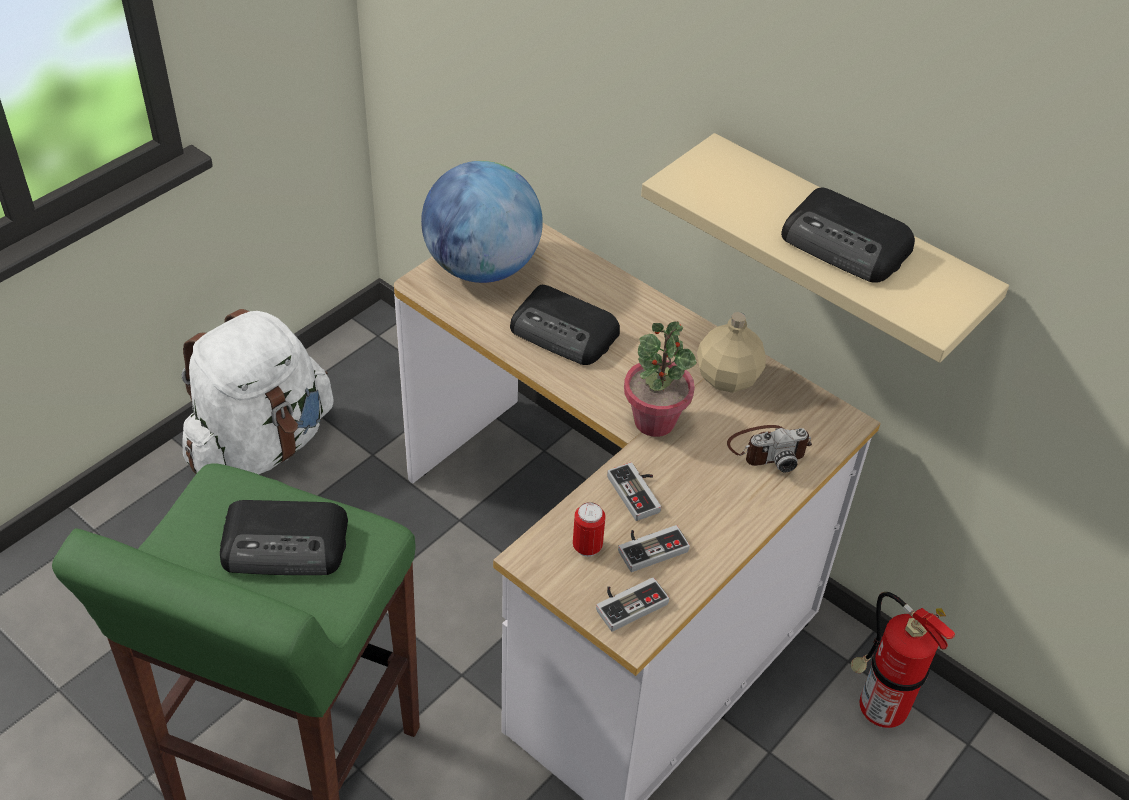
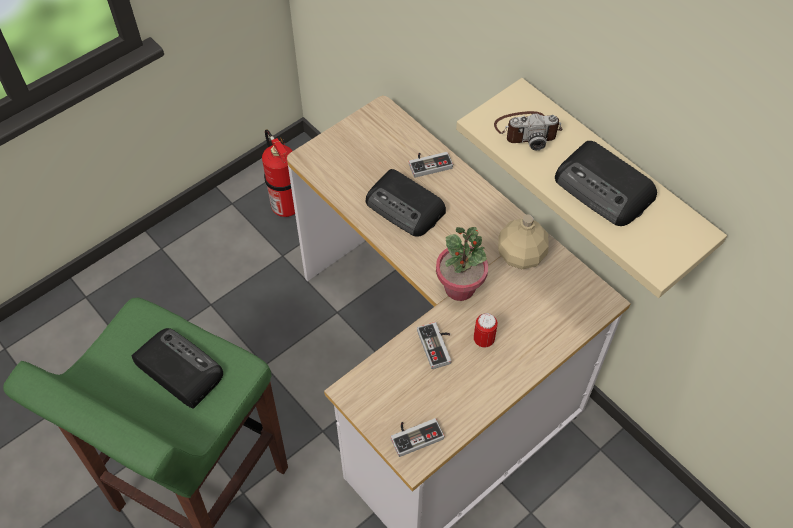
camera: 10 degrees right, 10 degrees up
(262, 444) = (206, 241): white backpack -> none
(287, 545) = (178, 369): radio -> radio turned 150 degrees counterclockwise
(482, 267) = (353, 147): globe -> none
(587, 547) = (393, 387): can -> can (483, 340)
(650, 546) = (438, 391): game controller -> game controller (429, 163)
(768, 449) = (540, 318): camera -> camera (527, 131)
(877, 706) = (615, 486): fire extinguisher -> fire extinguisher (284, 206)

